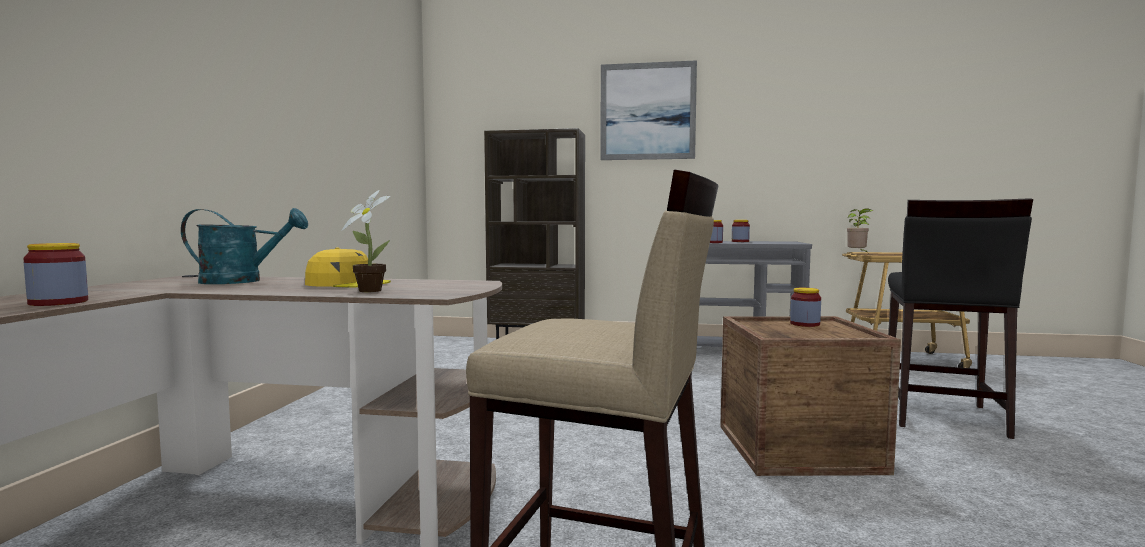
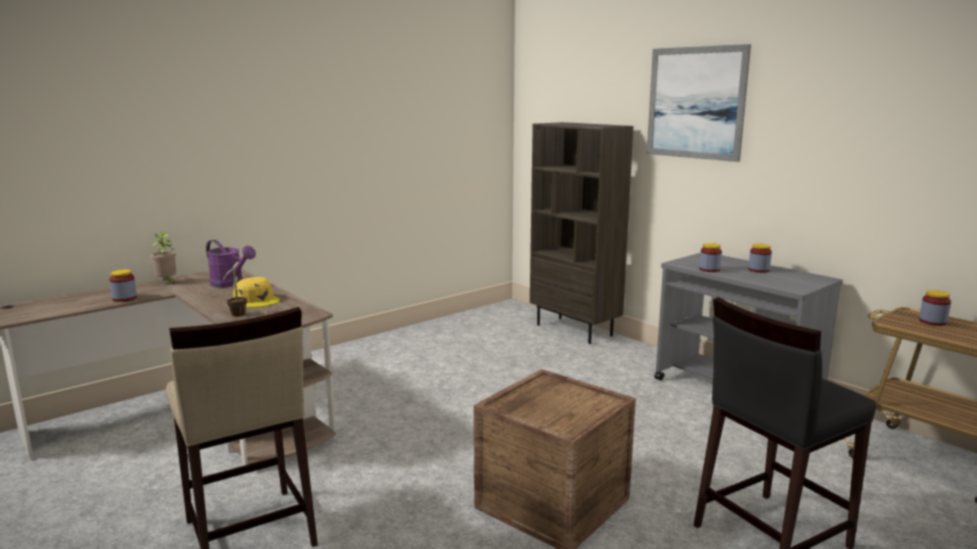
camera: 40 degrees right, 10 degrees up
(242, 281) = (231, 284): turquoise watering can -> purple watering can
(805, 324) = (581, 398): jar -> jar (932, 322)
(858, 254) = (891, 315): potted plant -> potted plant (167, 283)

